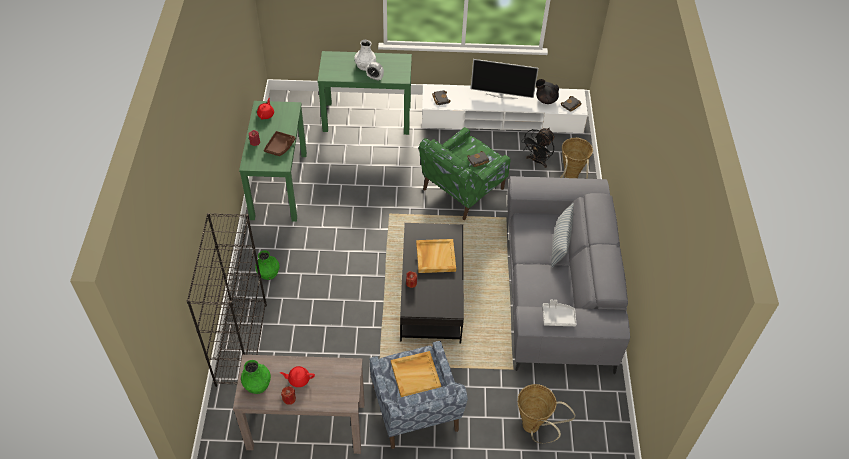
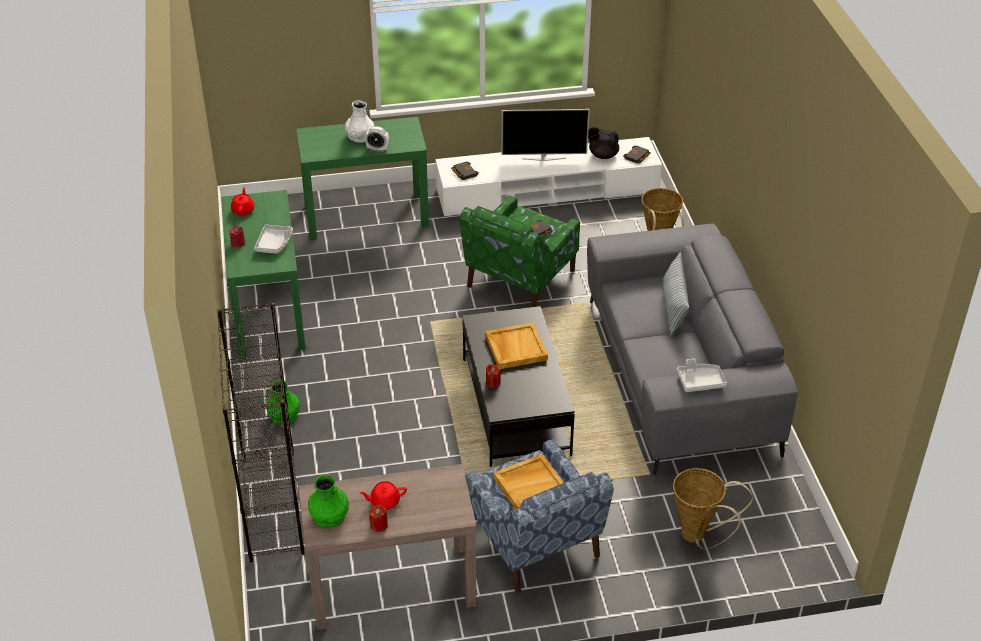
camera: 10 degrees left, 10 degrees down
(280, 147) = (274, 244): brown tray -> grey tray
(537, 161) = (608, 233): black fan -> none

